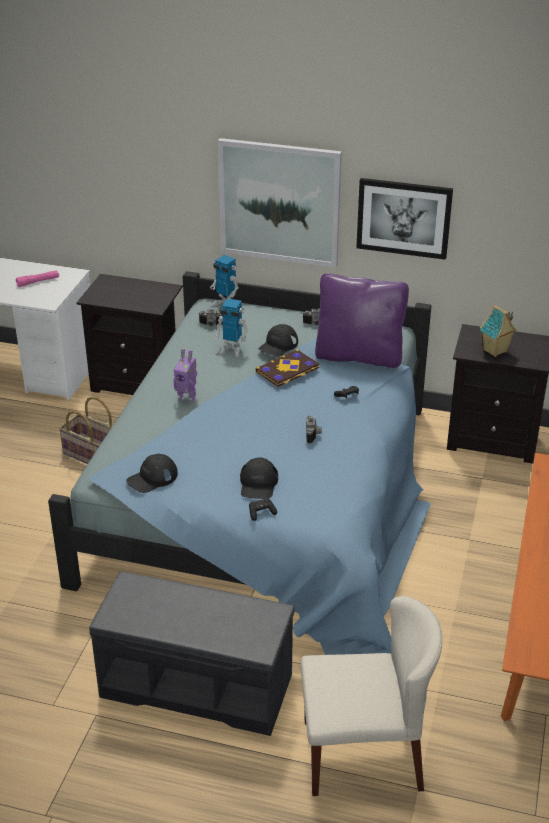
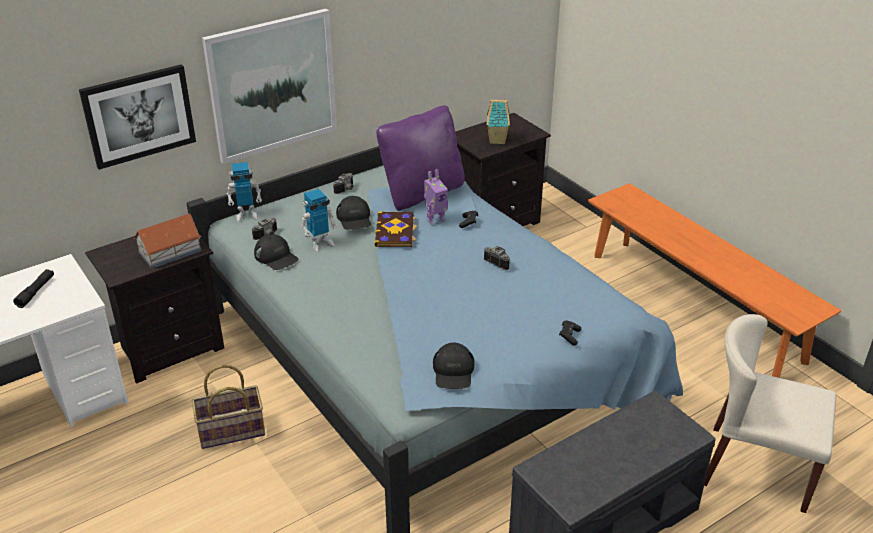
camera: 50 degrees left, 0 degrees up
(38, 282) = (36, 292): pink flashlight -> black flashlight
(139, 300) = (169, 251): none -> toy house
(187, 398) = (357, 299): toy robot -> toy robot (435, 219)
(258, 484) = (529, 319): black cap -> black cap (276, 257)
(363, 754) = (756, 468): beige chair -> beige chair turned 105 degrees counterclockwise
(403, 218) = (386, 55): picture -> picture (139, 115)

